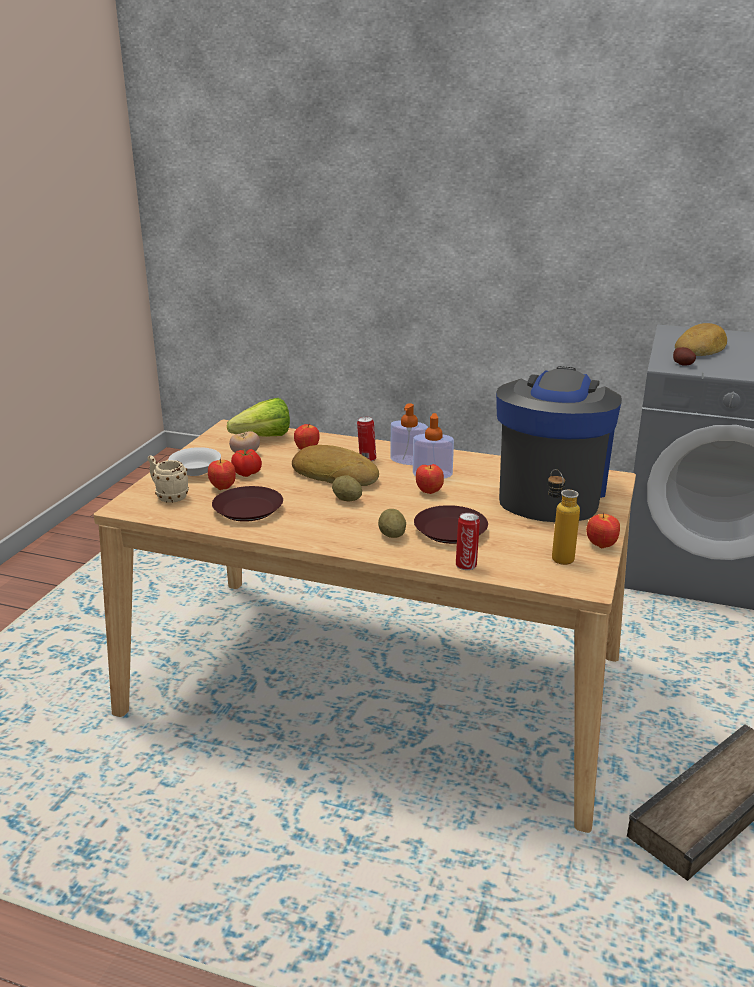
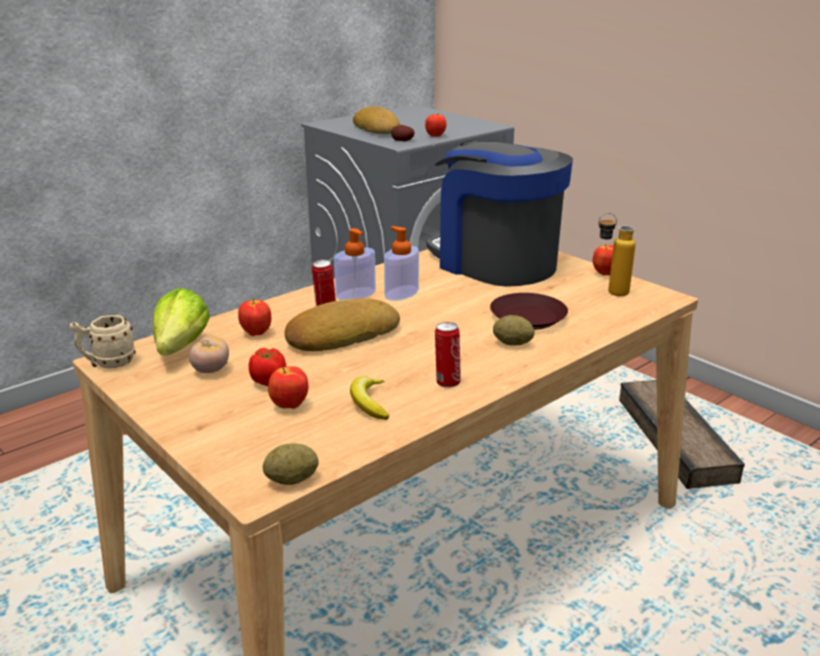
camera: 60 degrees left, 0 degrees up
(168, 496) = (266, 449): beige mug -> beige mug (108, 363)
(196, 470) = (212, 412): white bowl -> none
(248, 509) = (369, 403): brown plate -> banana
(347, 500) = (410, 344): potato -> potato (292, 480)
(429, 492) = (439, 304): apple -> apple (435, 136)
(466, 565) = (599, 329): can -> can (447, 382)

